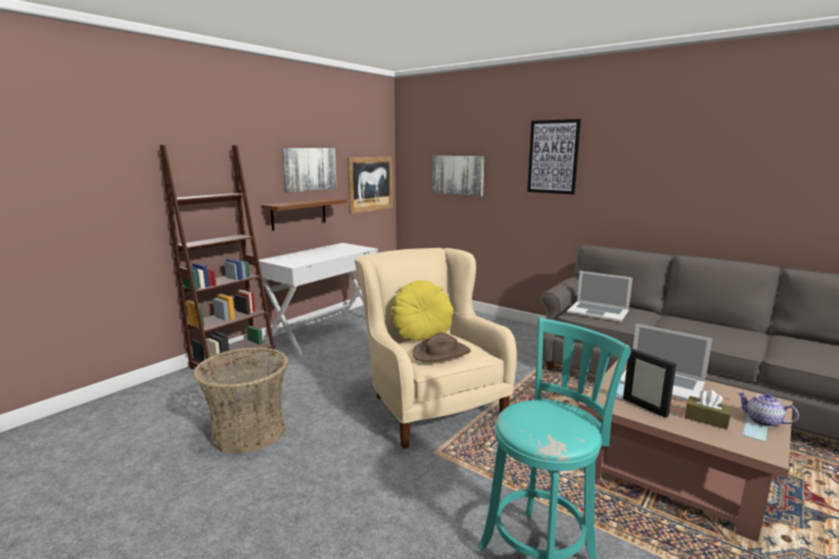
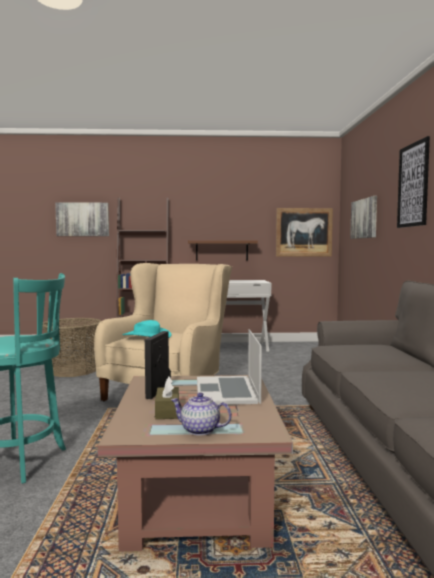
camera: 50 degrees right, 10 degrees down
(309, 169) = (234, 216): picture -> picture (82, 219)
(422, 337) = (171, 331): yellow pillow -> none
(441, 353) = (147, 336): brown hat -> turquoise hat
(598, 311) = (352, 348): laptop -> none
(762, 421) = (199, 430): teapot -> teapot turned 75 degrees counterclockwise

